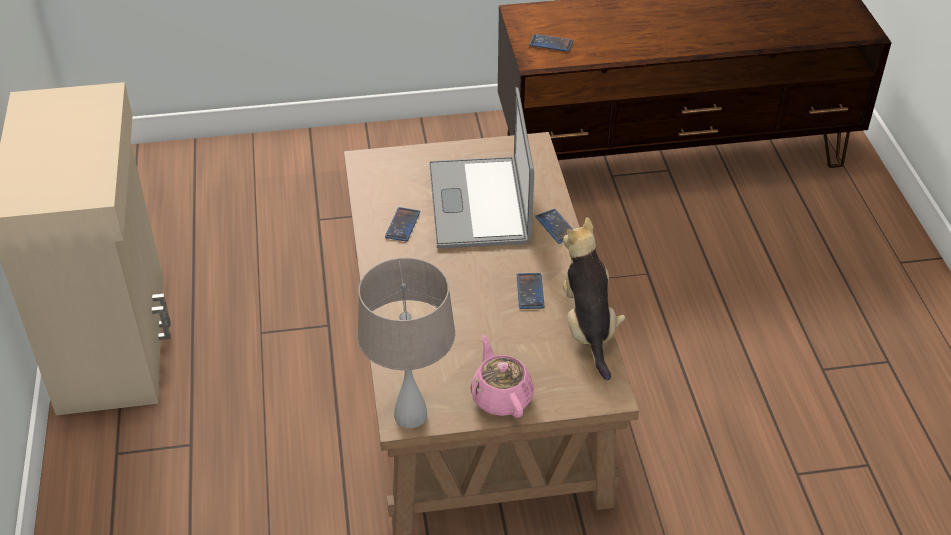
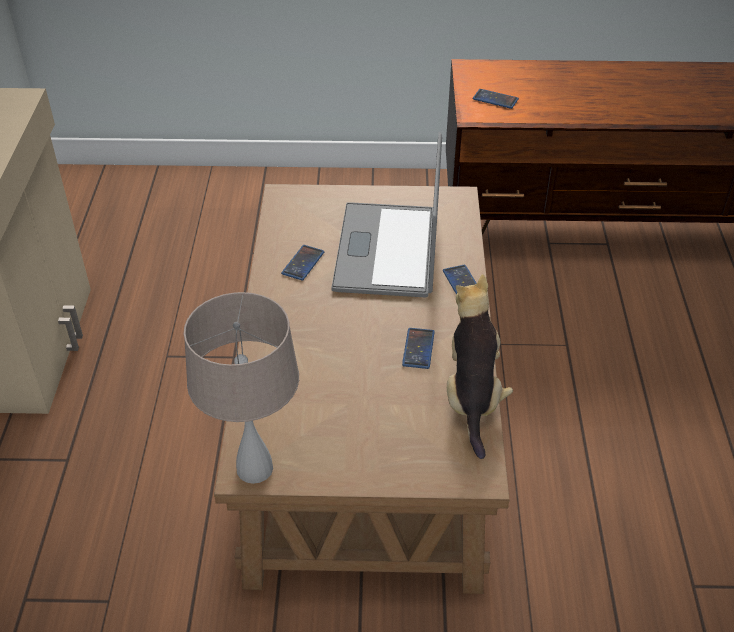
camera: 10 degrees right, 0 degrees up
(501, 396) = (358, 461): pink teapot -> none

